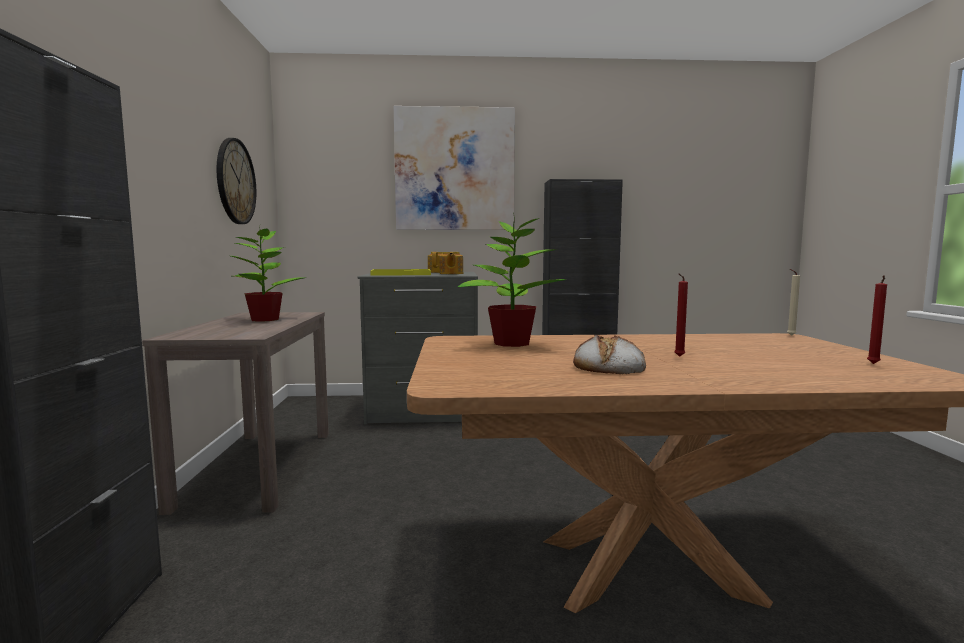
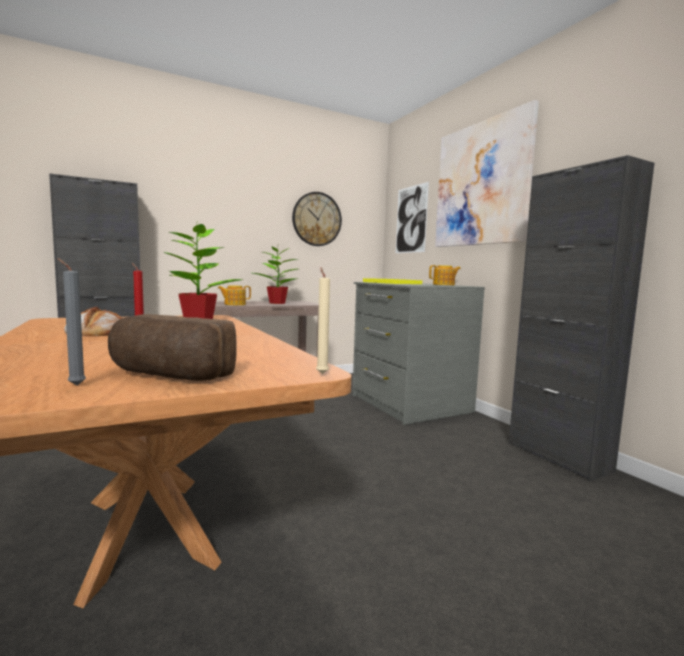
camera: 65 degrees right, 0 degrees up
(340, 193) = (411, 219): none -> picture
(451, 273) = (425, 284): teapot -> teapot (234, 304)
(823, 352) = (168, 375): none -> bread
(873, 364) = (74, 385): red candle -> grey candle

